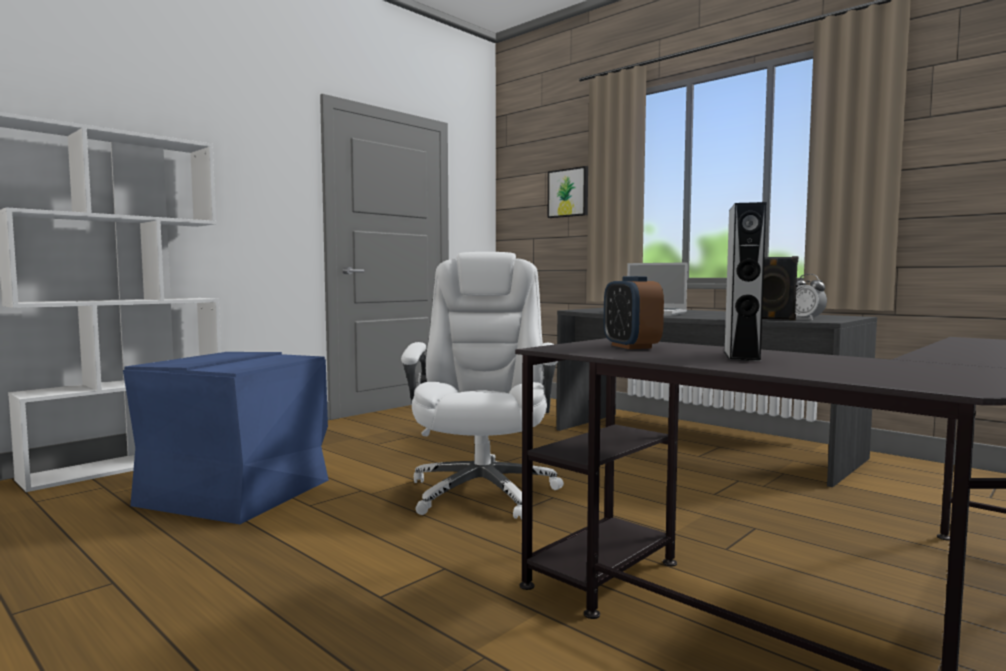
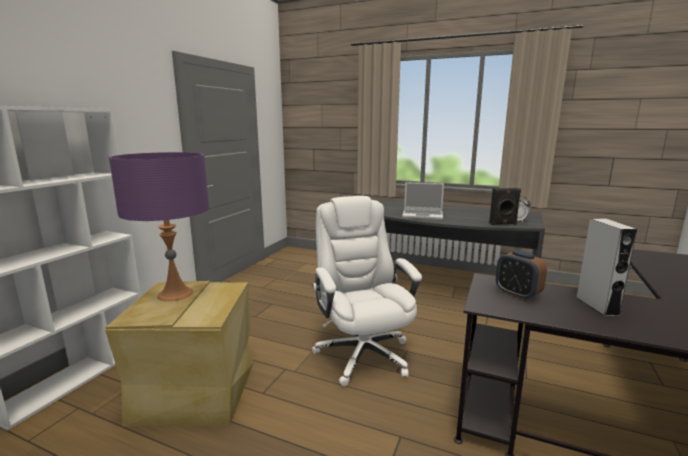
camera: 20 degrees left, 10 degrees up
(227, 355) = (175, 294): none -> purple table lamp
(238, 492) = (197, 389): blue storage box -> beige storage box
(568, 193) = (340, 121): picture -> none

